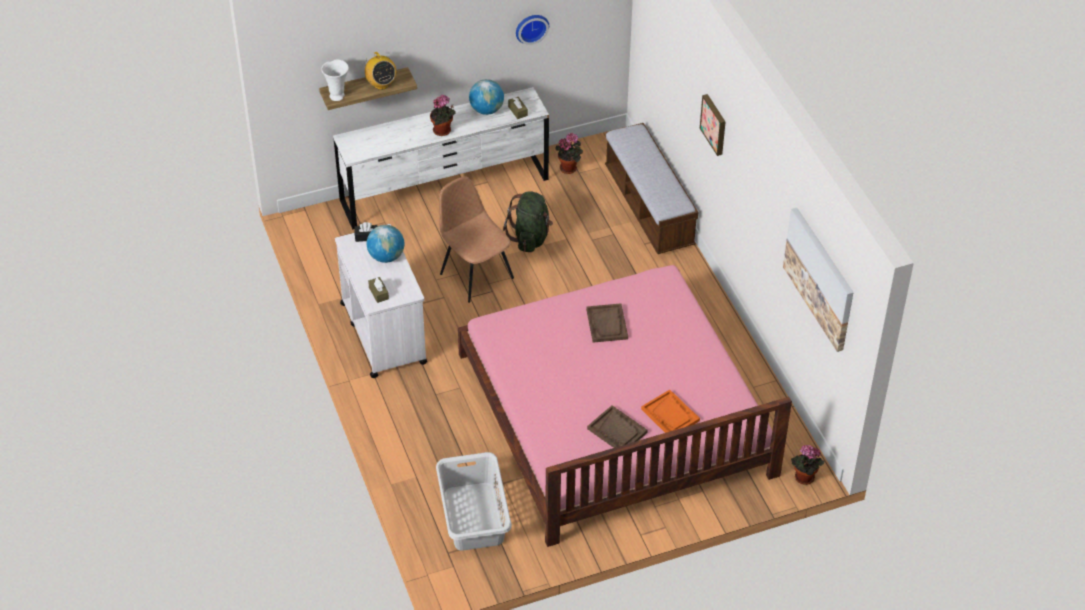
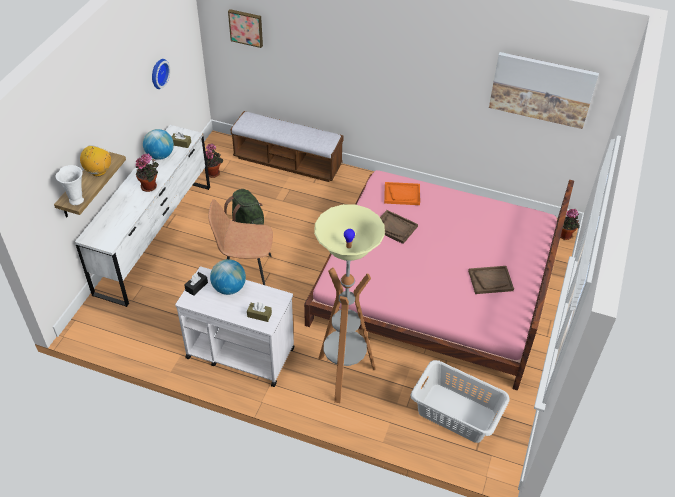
camera: 50 degrees left, 0 degrees up
(381, 84) = (98, 172): radio -> radio turned 90 degrees counterclockwise
(433, 415) = (344, 375): none -> floor lamp
(670, 415) = (500, 248): orange tray -> orange tray (402, 194)
(714, 124) = (355, 53): picture -> picture (246, 27)

